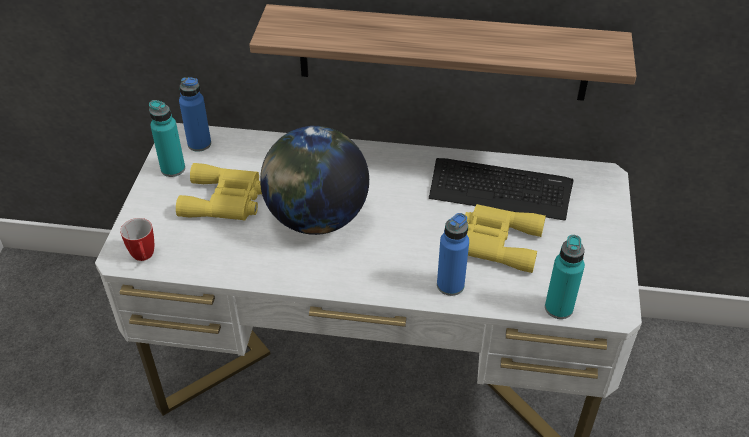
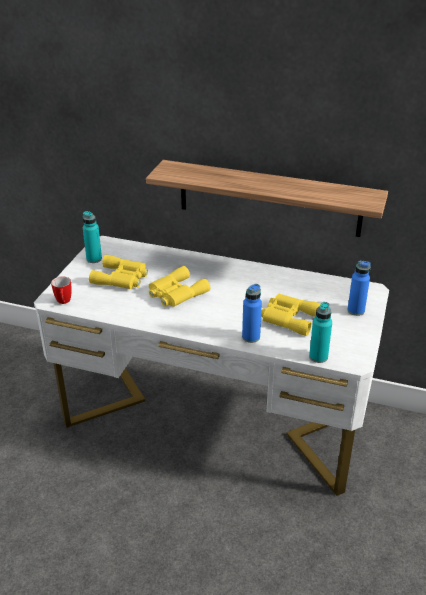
camera: 10 degrees right, 10 degrees down
(199, 144) = (114, 248): blue bottle -> blue bottle (356, 310)
(316, 218) = (176, 293): globe -> yellow binoculars
(500, 189) = (299, 290): keyboard -> none

